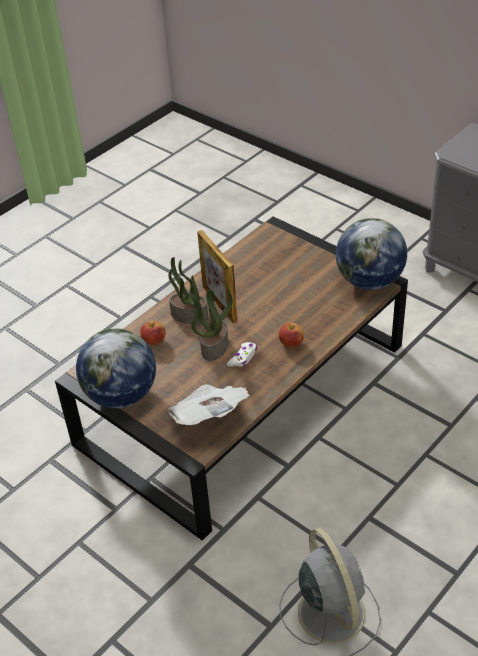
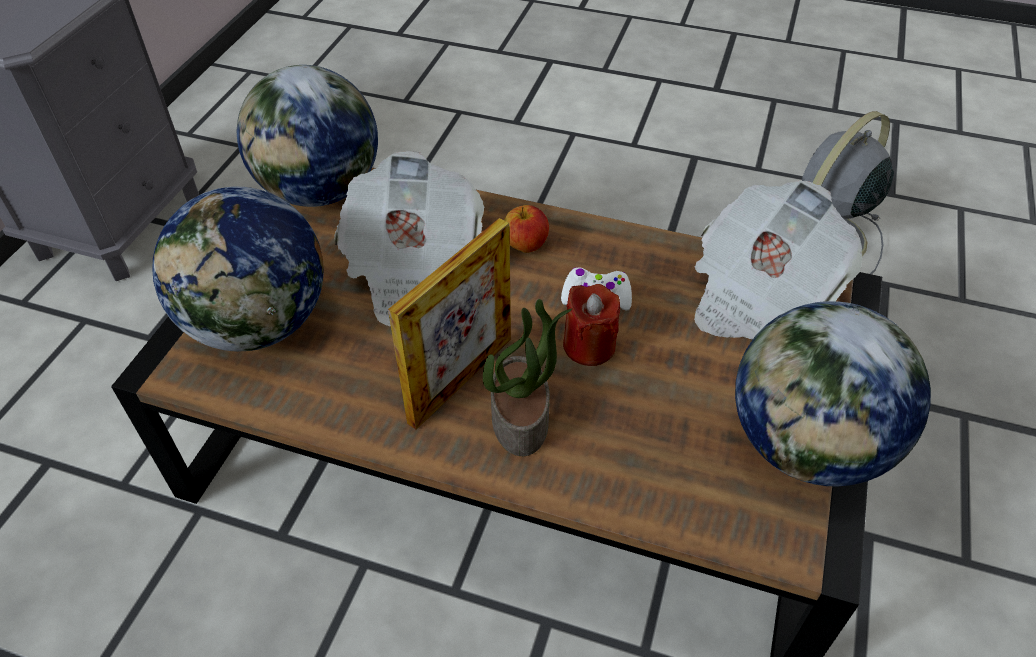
camera: 115 degrees left, 5 degrees up
(154, 341) = (628, 452): apple -> none
(214, 346) = (589, 346): potted plant -> red candle
(284, 253) = (260, 324): none -> globe
(294, 302) = (413, 270): none -> newspaper

